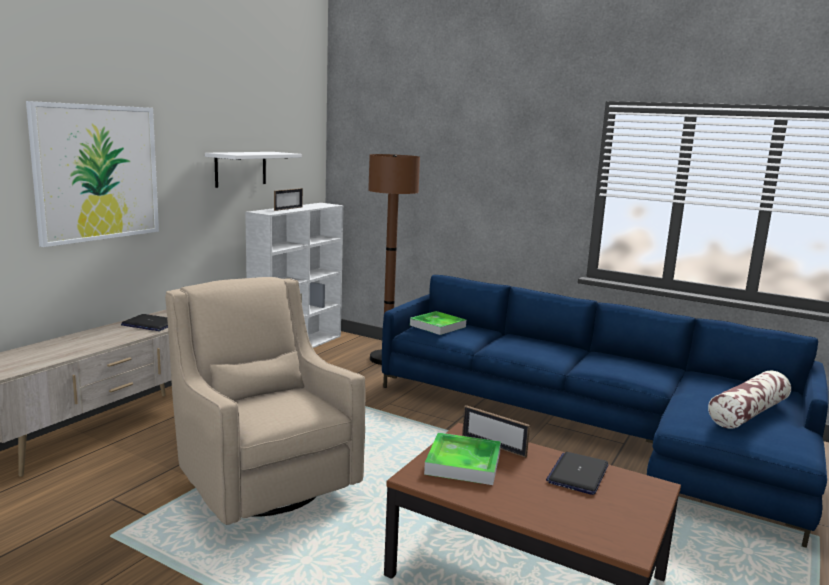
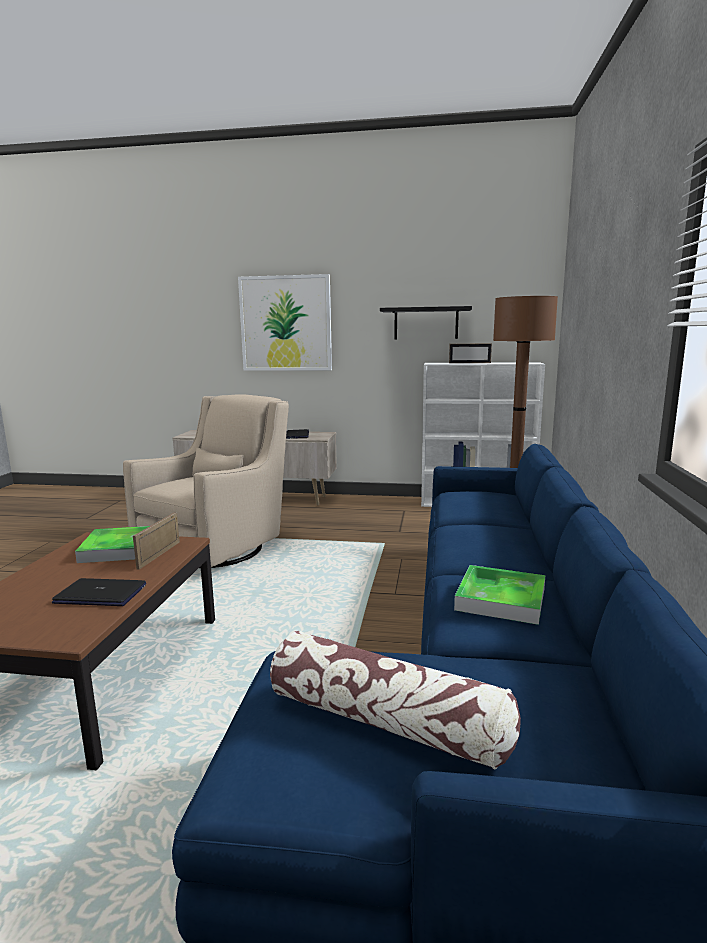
camera: 70 degrees right, 0 degrees up
(240, 169) = (426, 323): white shelf -> black shelf
(437, 326) = (476, 496): tray -> tray (500, 599)

